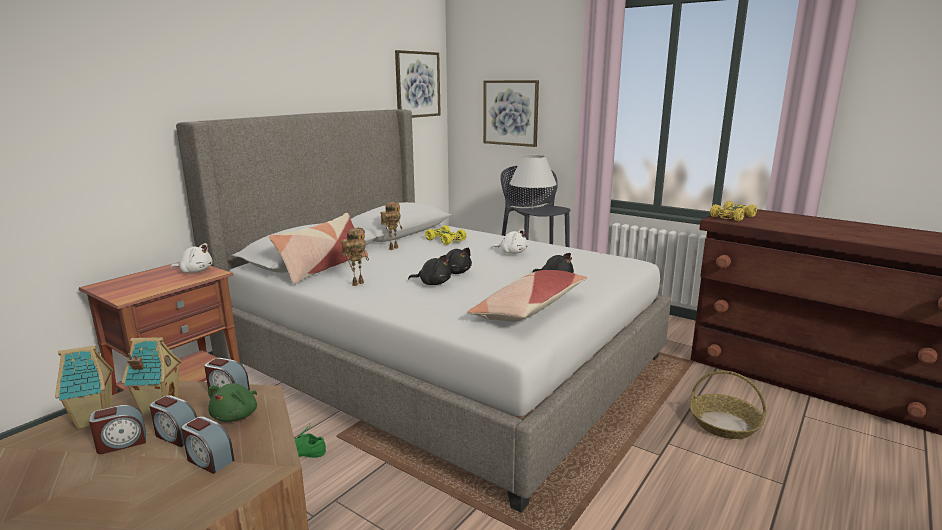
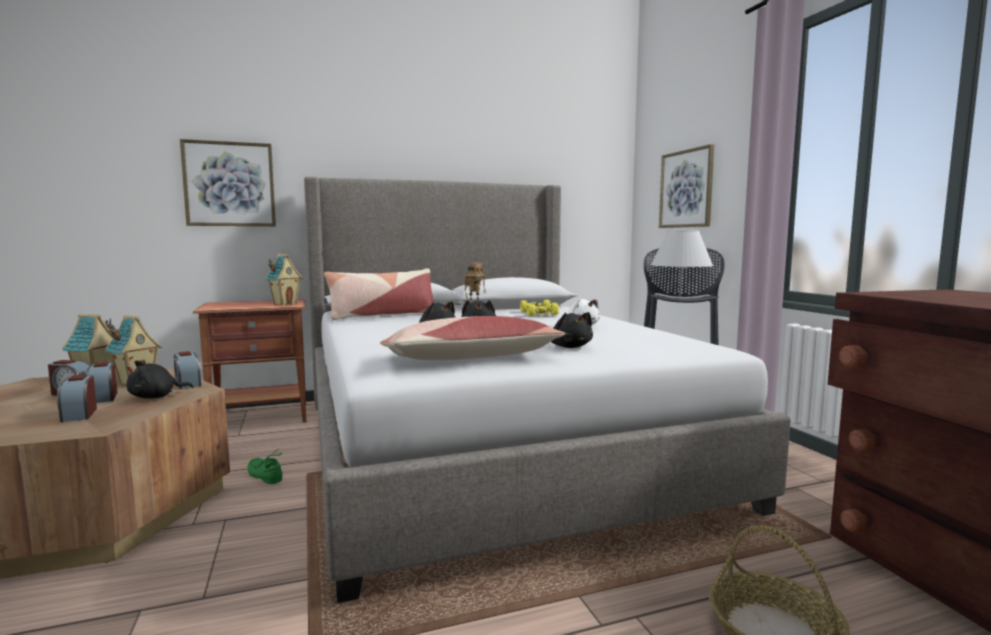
camera: 35 degrees right, 10 degrees down
(195, 271) = (285, 303): white plush toy -> toy house
(236, 415) = (156, 397): green plush toy -> black plush toy
(357, 283) = (378, 325): toy robot -> none
(417, 84) = (589, 165): picture -> picture (229, 184)
(732, 217) = (910, 294): yellow toy car -> none

